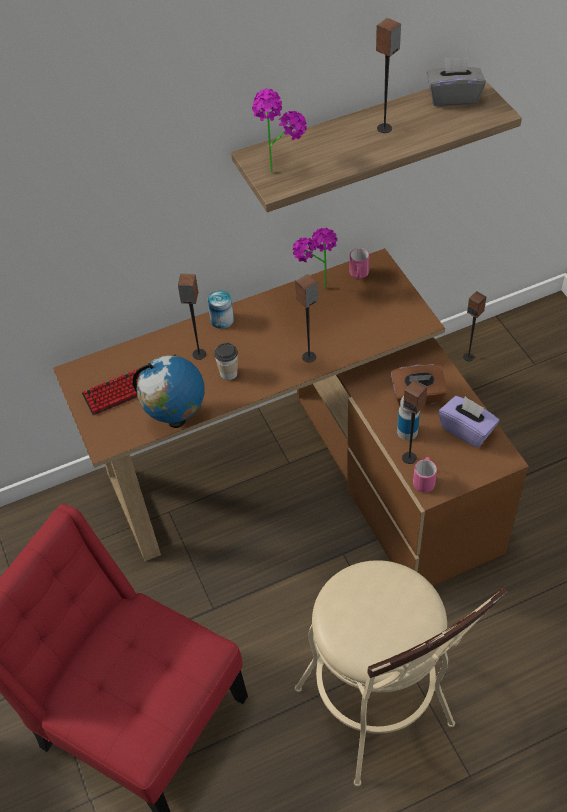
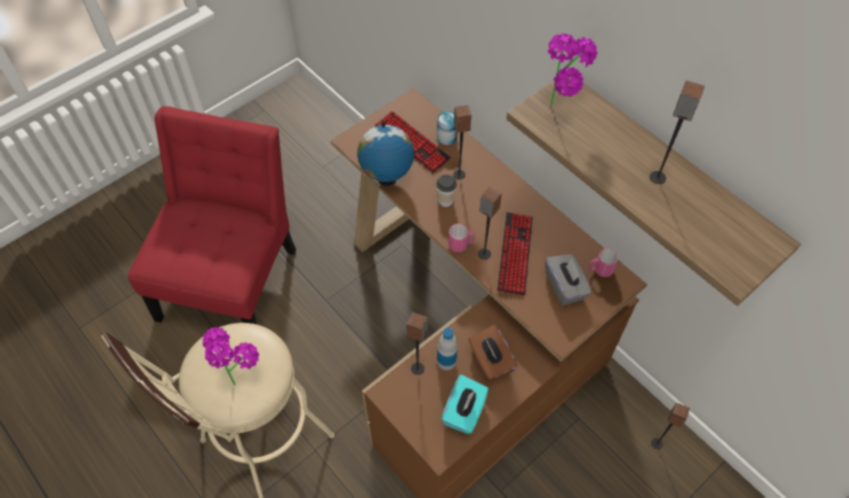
camera: 70 degrees right, 5 degrees up
(222, 320) = (503, 180): can -> can (447, 137)
(317, 284) = (574, 239): potted plant -> potted plant (238, 375)
(317, 333) = (515, 253): none -> keyboard
(424, 480) = (396, 386): pink mug -> pink mug (461, 244)
(453, 97) = (741, 228): grey tissue box -> grey tissue box (565, 287)
(467, 430) = (464, 412): purple tissue box -> turquoise tissue box

